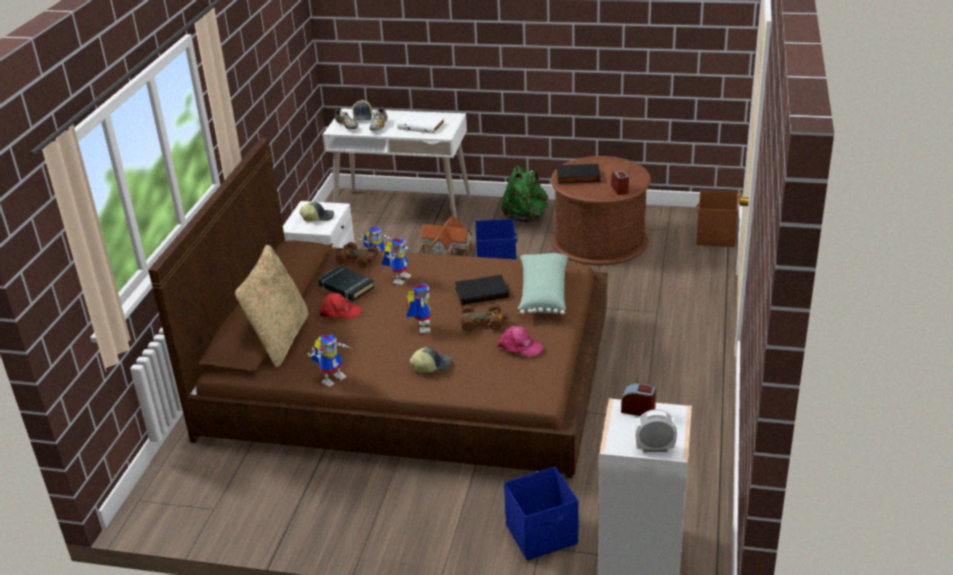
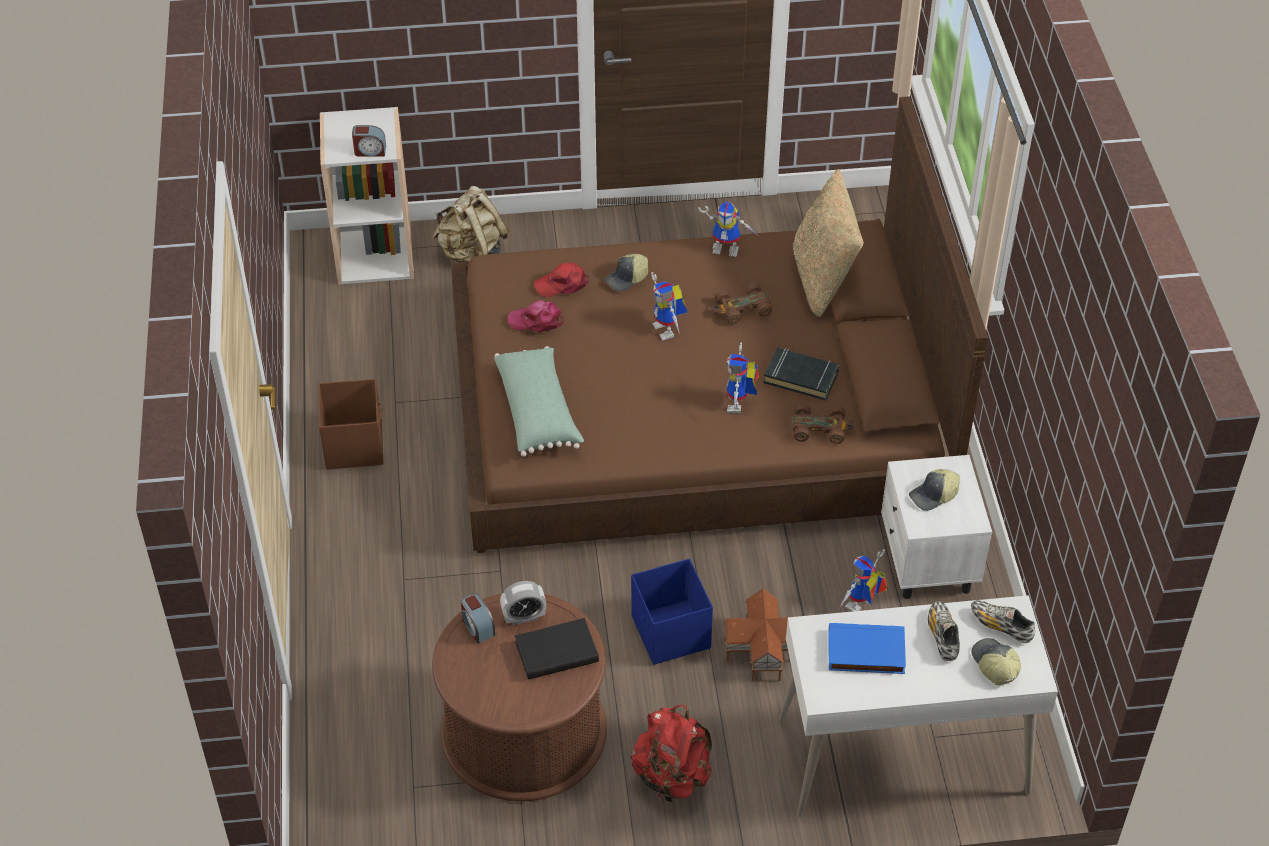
camera: 160 degrees right, 15 degrees up
(333, 377) = (728, 248): toy robot -> toy robot turned 105 degrees counterclockwise
(339, 312) = (782, 336): red cap -> red cap (562, 284)
(422, 125) = (865, 653): white book -> blue book
(482, 292) = (619, 401): black book -> none
(482, 322) = (596, 350): brown toy car -> brown toy car (742, 309)
(526, 216) = (672, 776): green backpack -> red backpack
(542, 535) = (471, 254): blue storage box -> beige backpack
(654, 448) = (349, 119): alarm clock -> alarm clock (524, 617)
(715, 236) = (329, 782): brown storage box -> brown storage box (355, 444)

